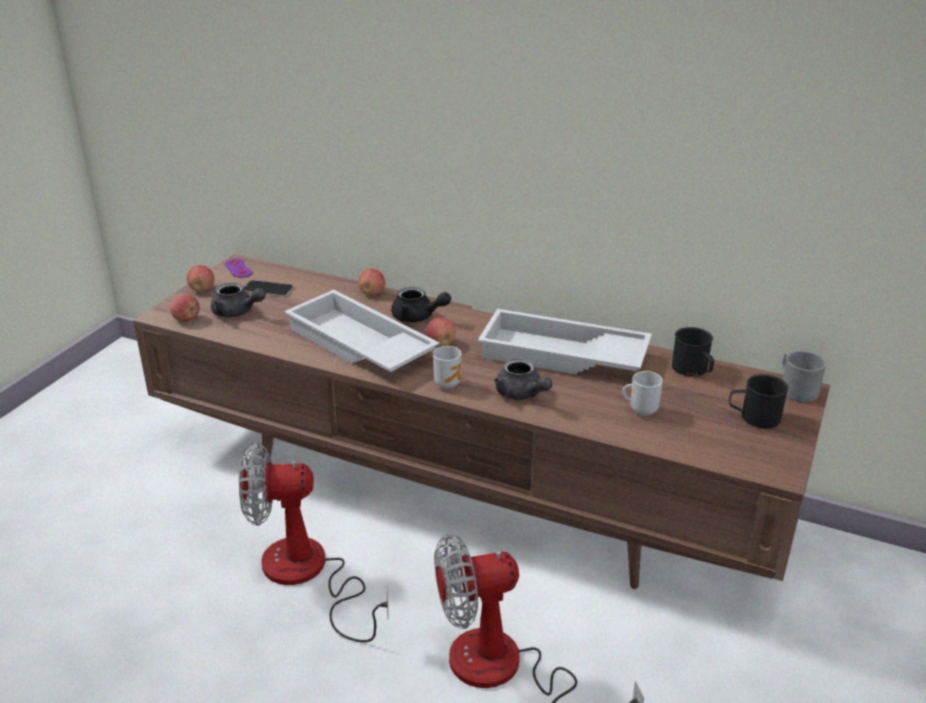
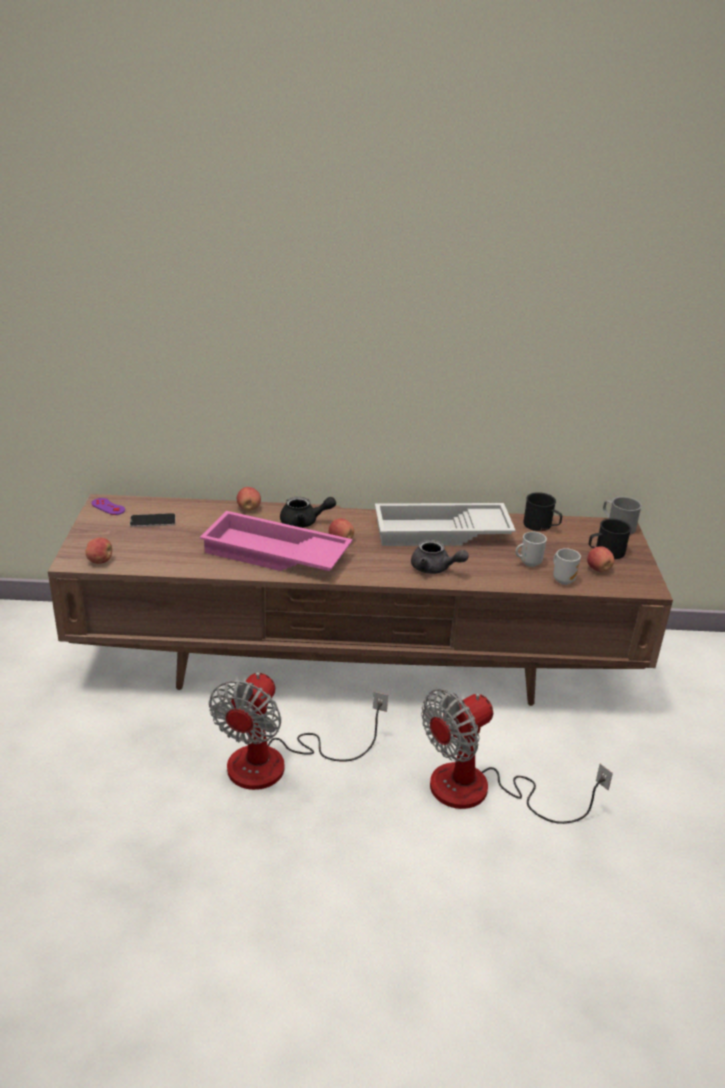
camera: 25 degrees left, 0 degrees up
(202, 289) = (90, 531): apple -> apple (598, 569)
(237, 312) = (142, 546): grey teapot -> none
(308, 575) = (277, 763): fan -> fan turned 45 degrees counterclockwise
(358, 345) = (274, 555): white tray -> pink tray
(448, 383) = (372, 571): mug -> mug (563, 580)

